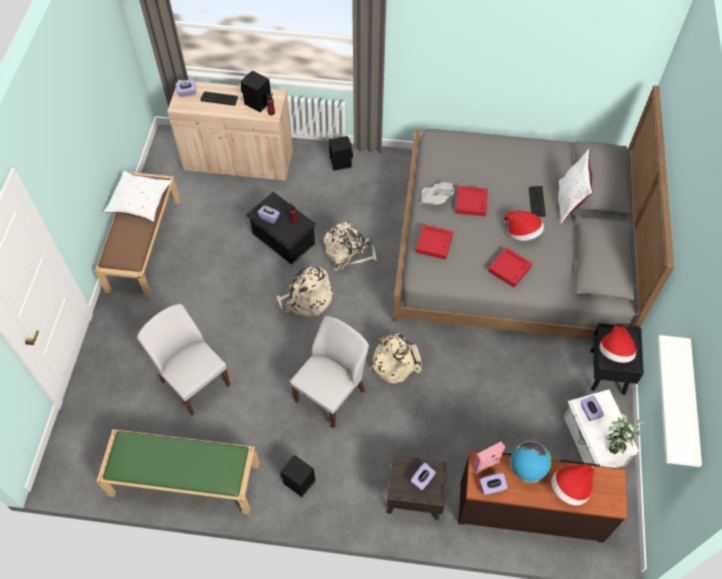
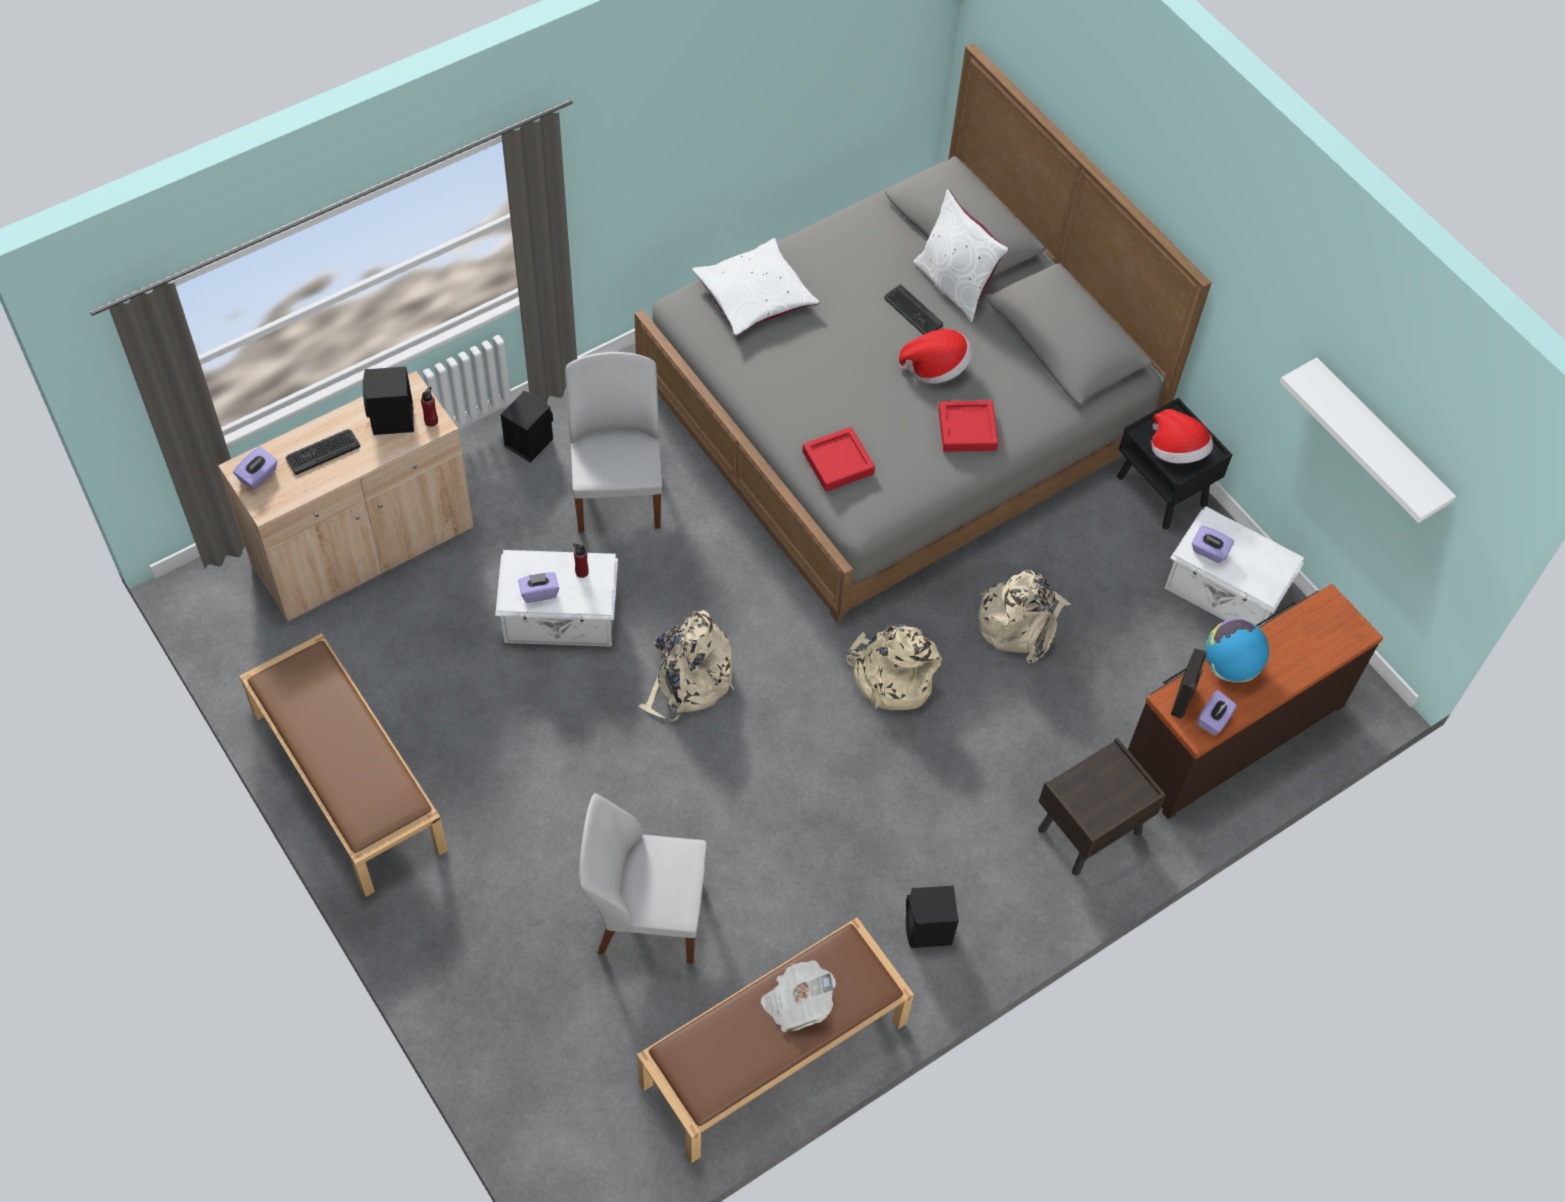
camera: 45 degrees left, 0 degrees up
(140, 201) = (314, 706): white pillow -> white pillow (755, 295)
(183, 480) = (773, 1054): green bench -> brown bench
(283, 239) = (561, 618): black storage box -> white storage box
(331, 394) = (854, 783): white chair -> white chair (618, 493)
(348, 252) = (677, 570): beige backpack -> beige backpack (1020, 622)
(422, 480) = (1109, 785): purple tissue box -> none
(435, 198) = (775, 397): newspaper -> newspaper (797, 1003)
(471, 203) = (830, 371): red tray -> none
(486, 465) = (1183, 699): pink speaker -> black speaker
(570, 489) = (1297, 653): hat -> none
(614, 444) = (1271, 570): potted plant -> none

